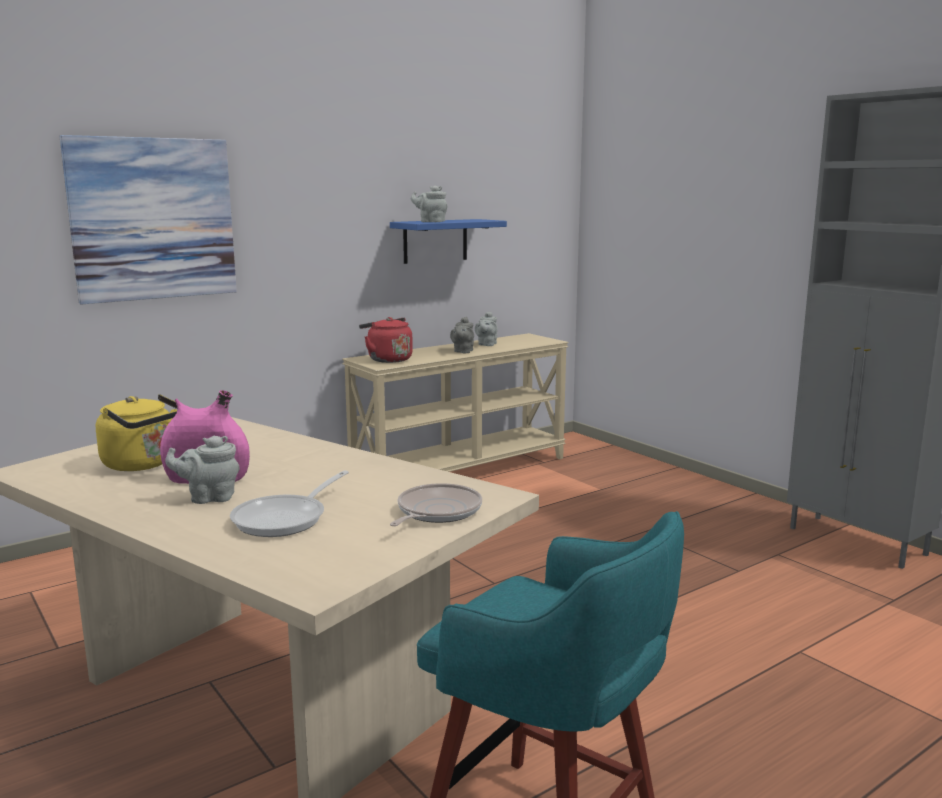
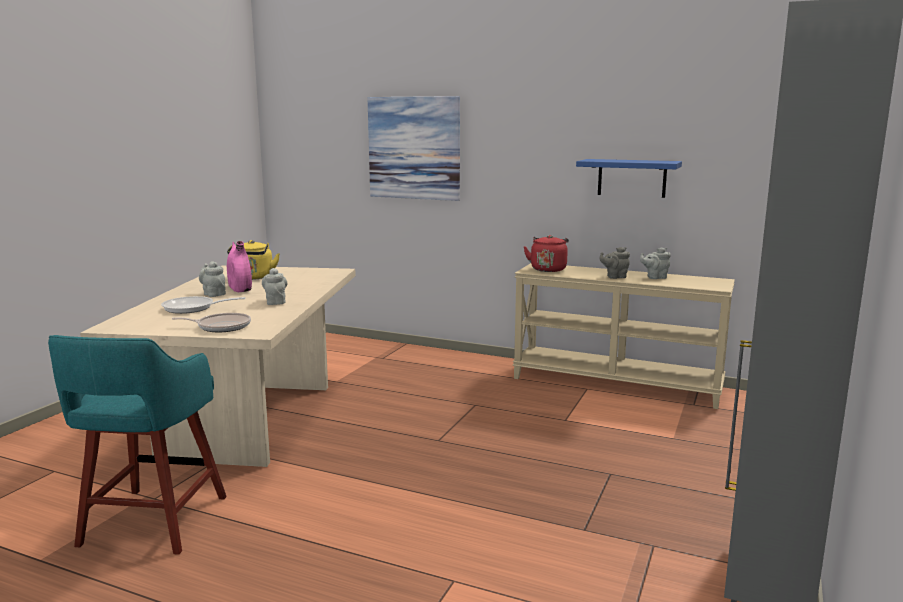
camera: 60 degrees right, 0 degrees up
(431, 221) = (604, 160): grey teapot -> grey teapot (276, 302)

